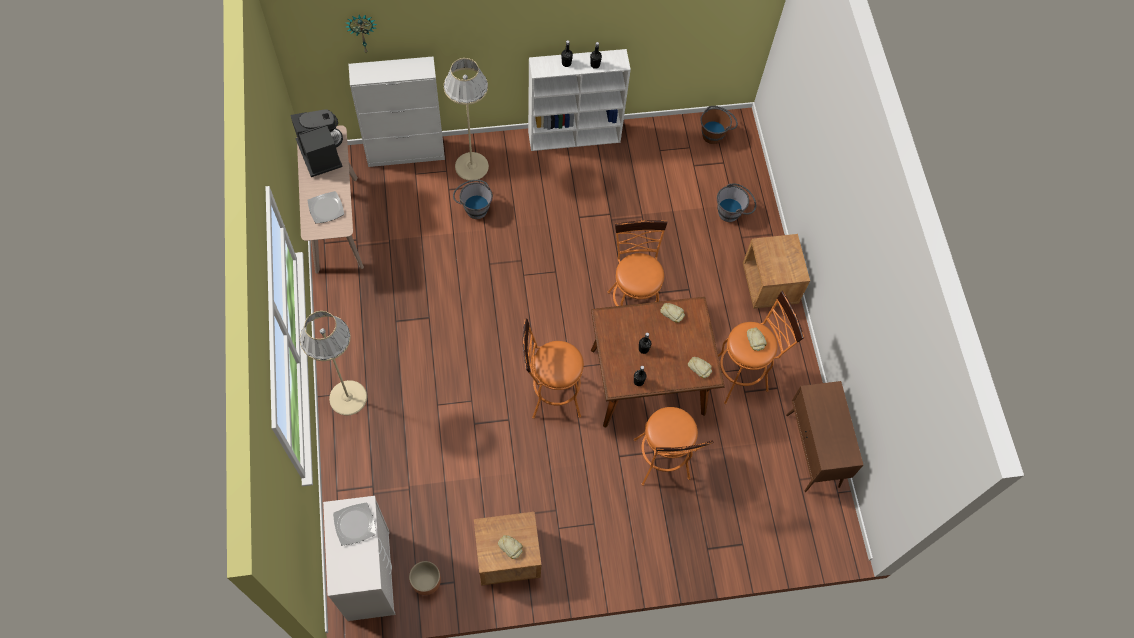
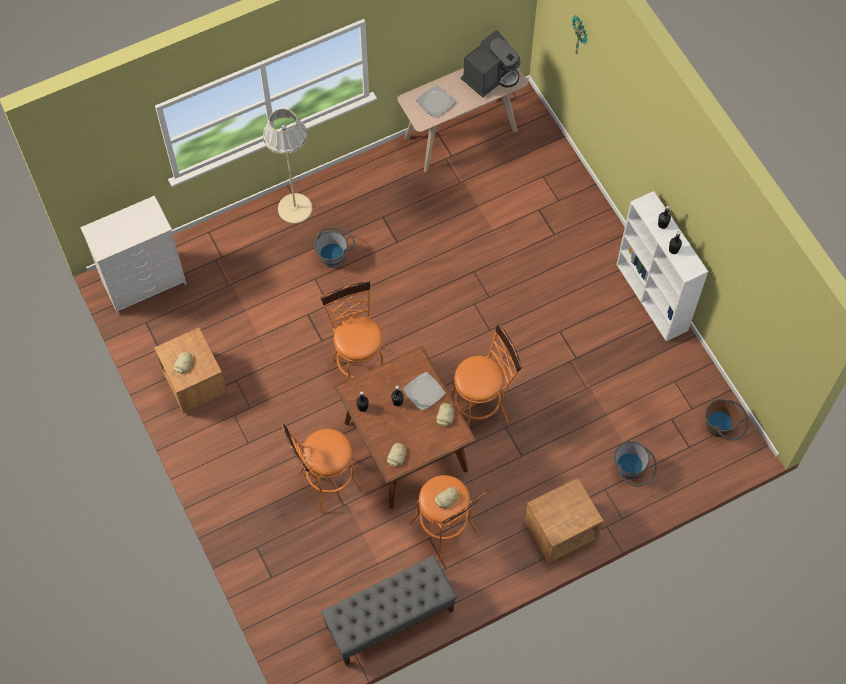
camera: 75 degrees right, 0 degrees up
(354, 525) = (142, 224): plate -> plate (423, 392)
(406, 153) = (562, 160): white cabinet -> none
(426, 582) = (152, 327): brown planter -> none
(471, 166) = (573, 219): beige floor lamp -> none
(474, 207) = (529, 237): grey bucket -> grey bucket (335, 254)
(813, 451) = (389, 619): brown cabinet -> grey bench

